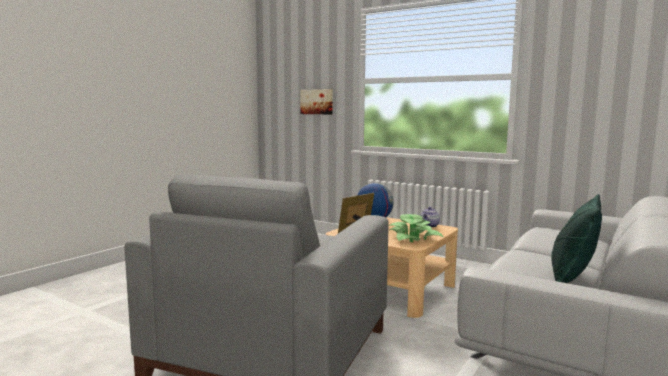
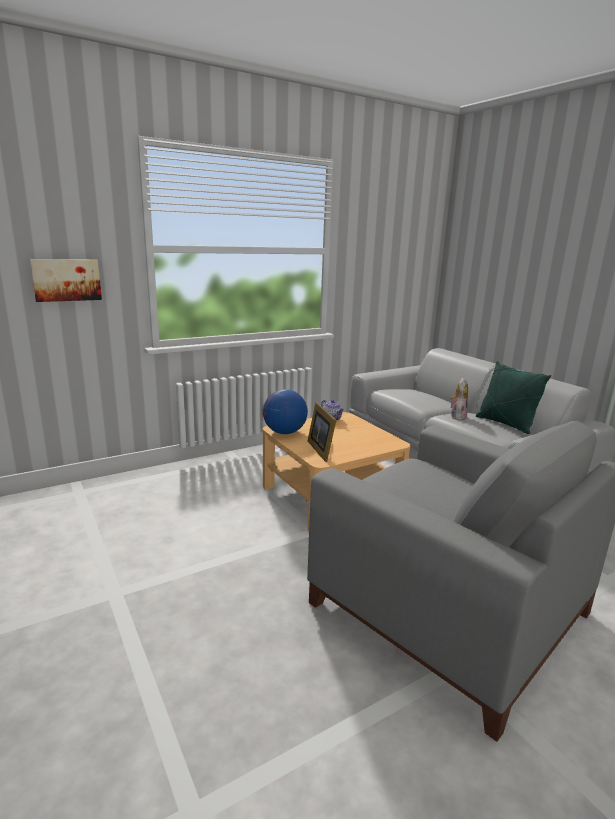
camera: 65 degrees left, 10 degrees up
(414, 238) = (369, 436): potted plant -> none
(533, 255) = (457, 416): none -> plush toy

